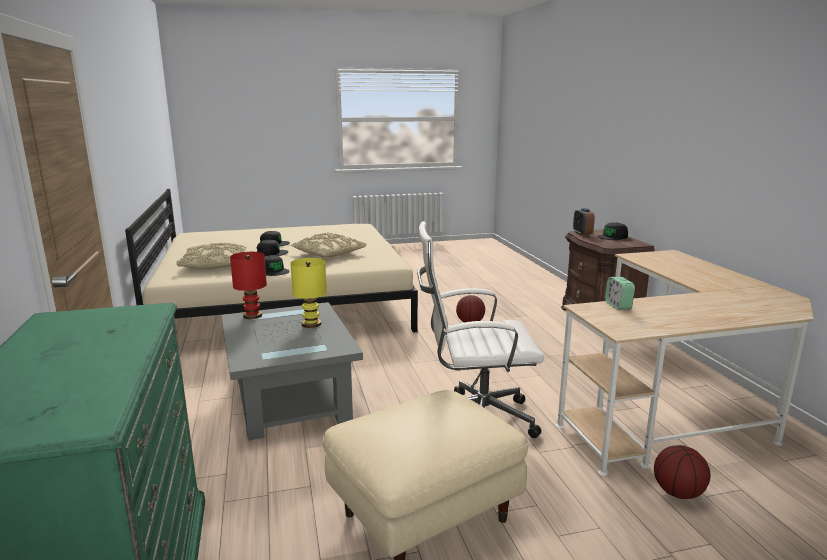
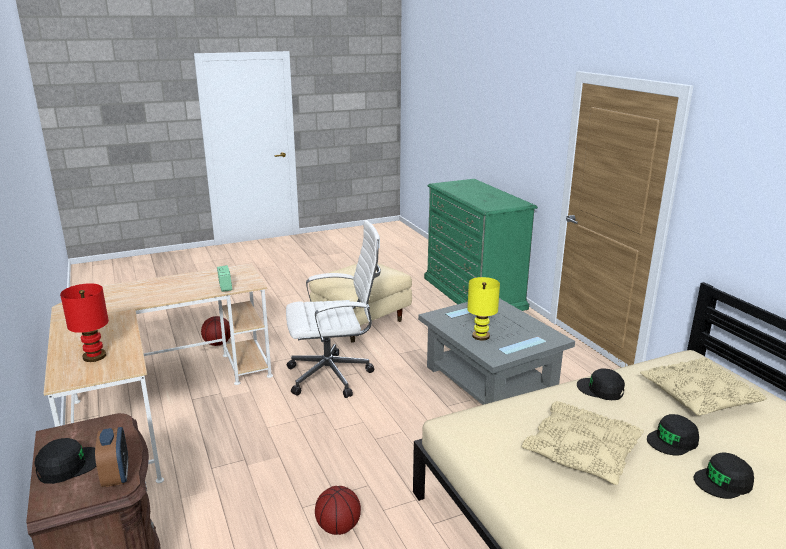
camera: 170 degrees right, 5 degrees up
(253, 315) = (543, 341): red table lamp -> red table lamp (94, 356)

